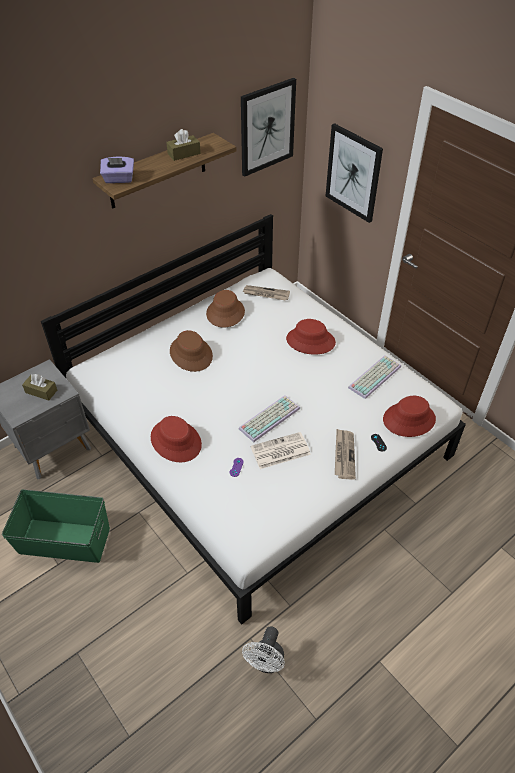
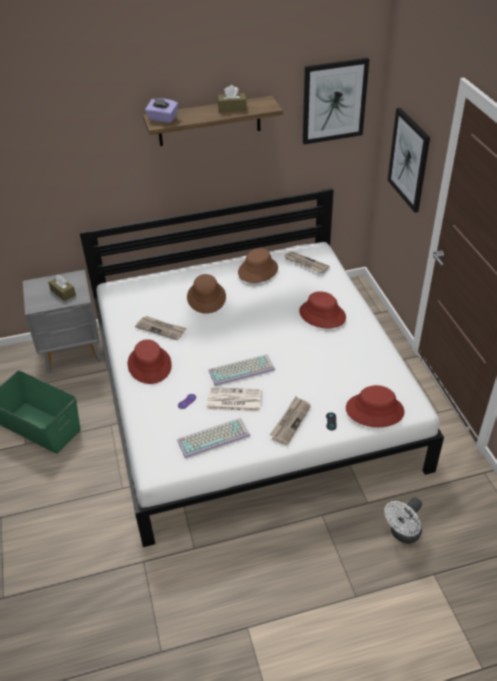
camera: 25 degrees right, 5 degrees down
(165, 400) = (161, 329): none -> newspaper
(266, 663) = (145, 587): white fan -> white fan (403, 534)
(374, 376) = (365, 362): keyboard -> keyboard (214, 437)

